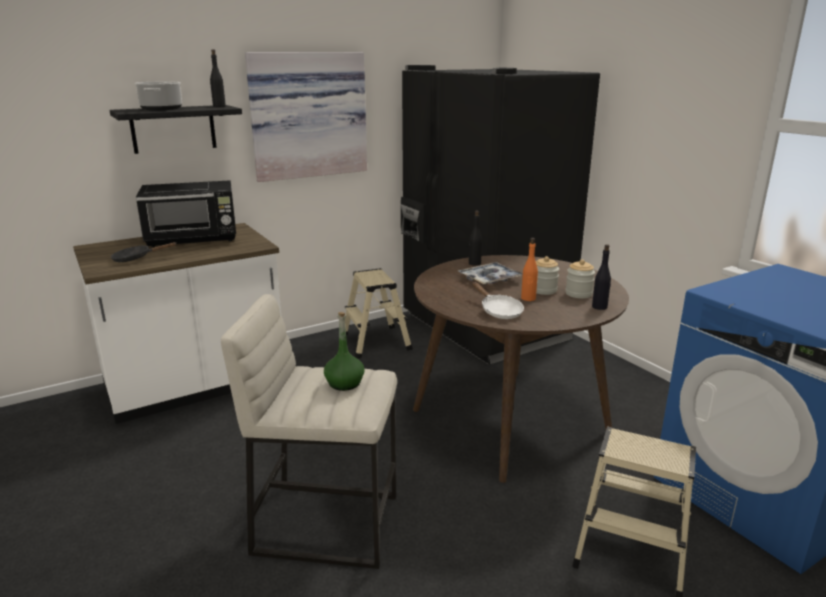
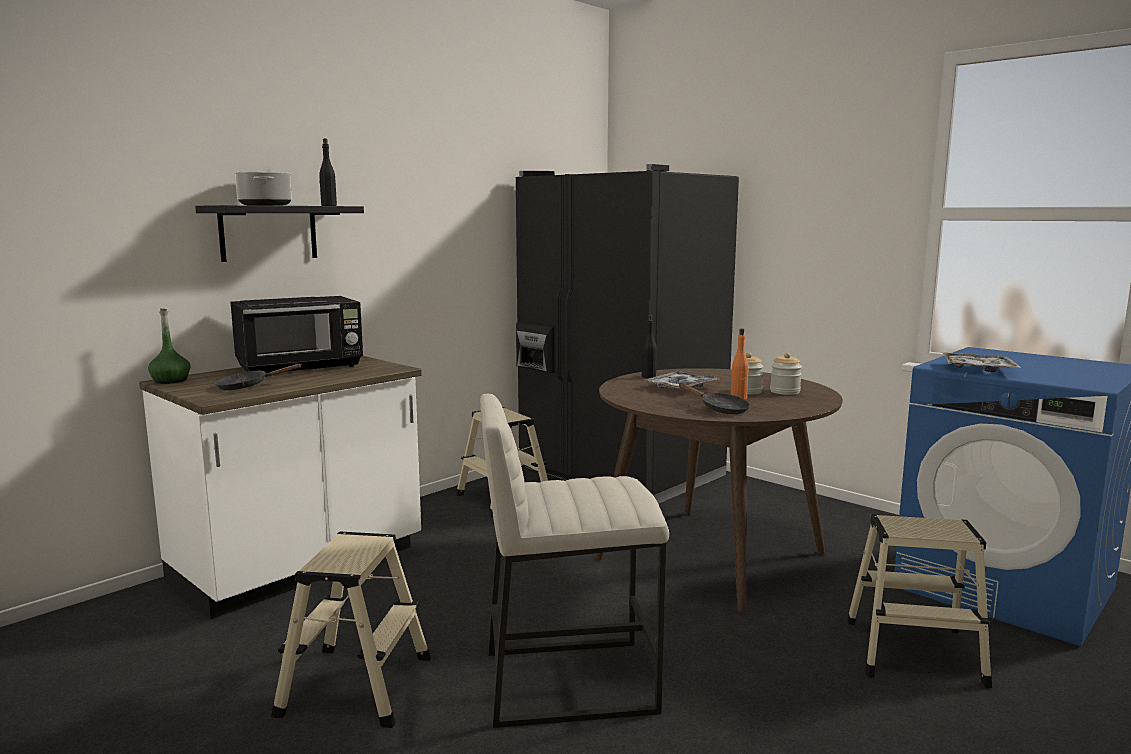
camera: 15 degrees left, 10 degrees down
(176, 498) = (355, 685): none -> beige step ladder
(308, 115) = (417, 223): picture -> none
(344, 383) = (600, 486): green bottle -> green bottle (170, 381)
(498, 311) = (720, 409): white frying pan -> black frying pan
(599, 307) = (817, 399): black bottle -> none
(750, 300) = (978, 369): none -> tray

